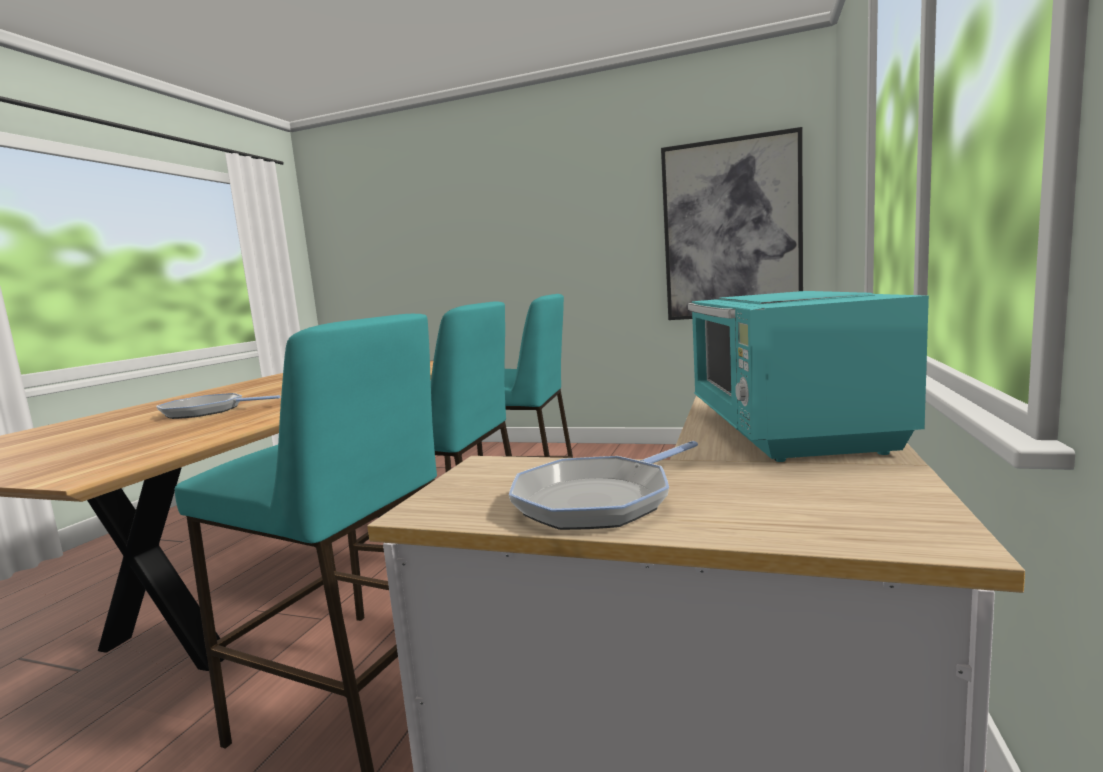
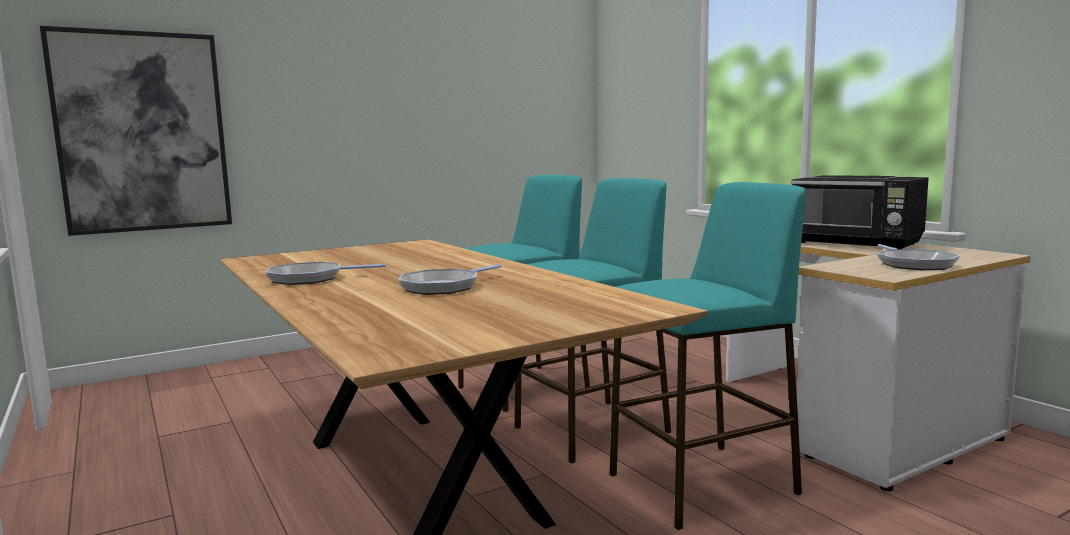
camera: 50 degrees left, 0 degrees up
(238, 389) = (310, 278): none -> frying pan
(731, 229) = (534, 126): picture -> picture (142, 132)
(786, 431) = (856, 243): turquoise microwave -> black microwave

